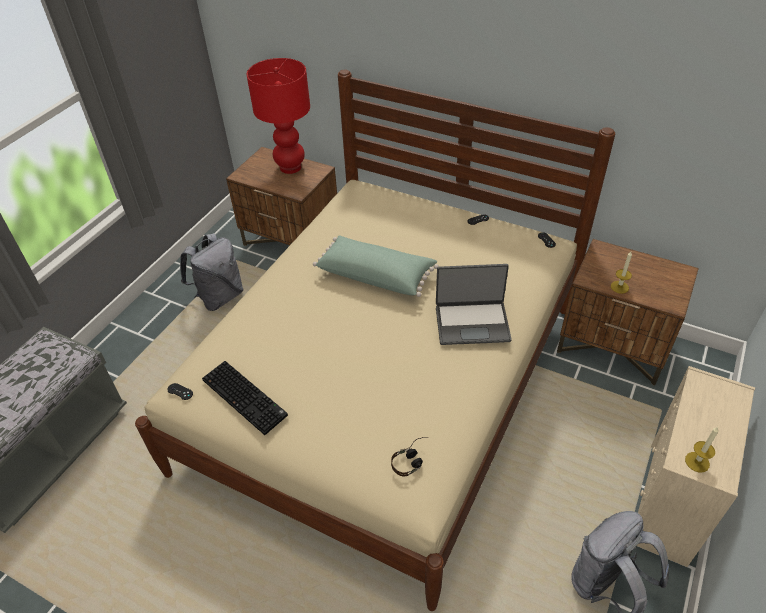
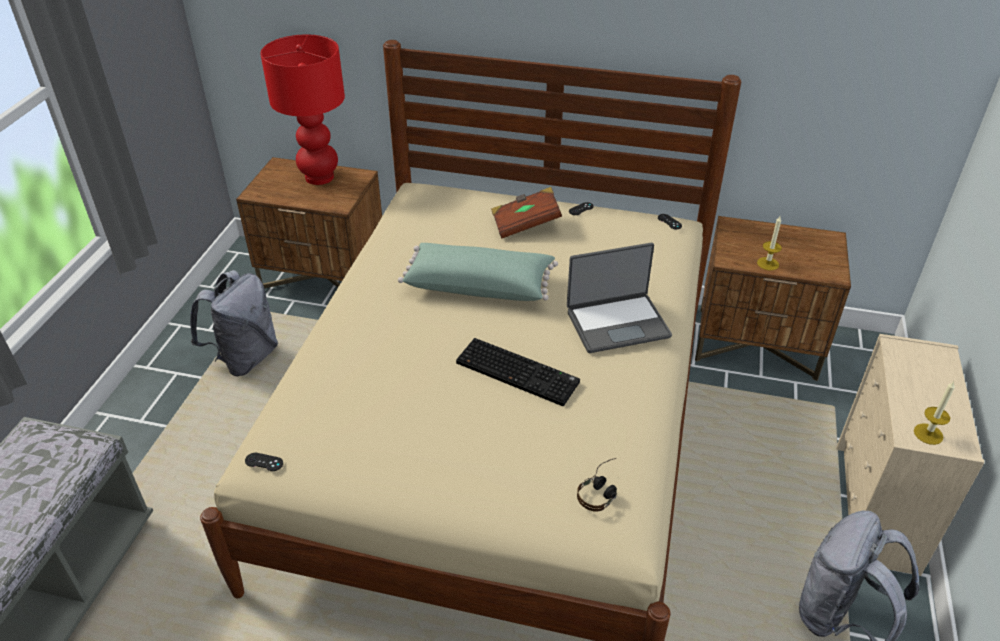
camera: 15 degrees left, 5 degrees down
(246, 397) = (359, 453): keyboard -> keyboard (519, 372)
(429, 227) = (525, 224): none -> brown book

